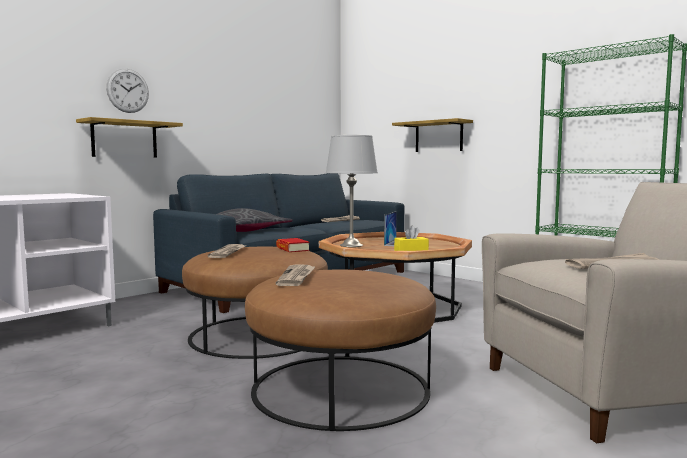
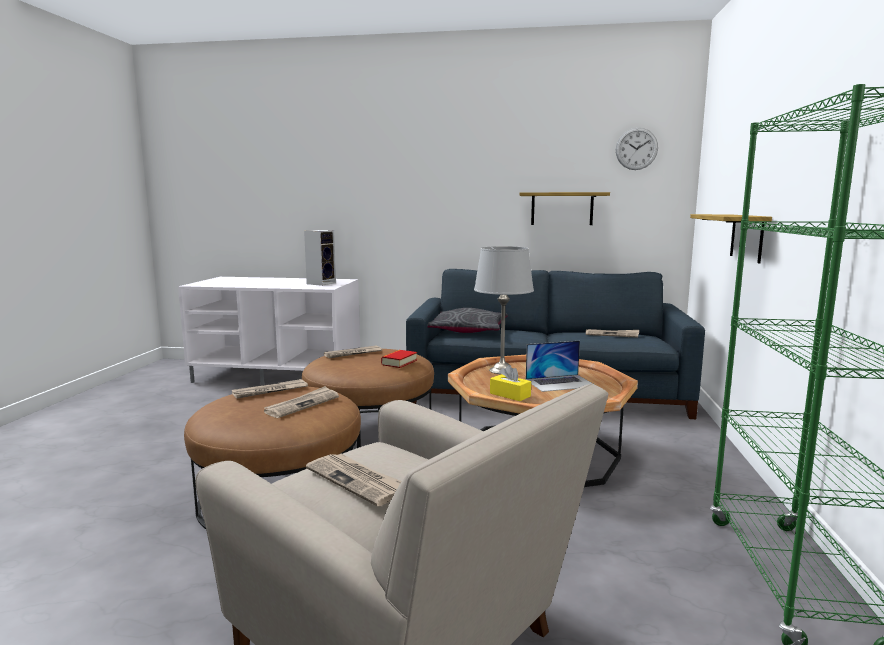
camera: 55 degrees right, 5 degrees up
(54, 195) = (321, 283): none -> speaker
(124, 139) = (406, 235): shelf -> shelf (562, 209)
(128, 90) = (411, 192): wall clock -> wall clock (636, 149)
(362, 275) = (302, 404): none -> newspaper

